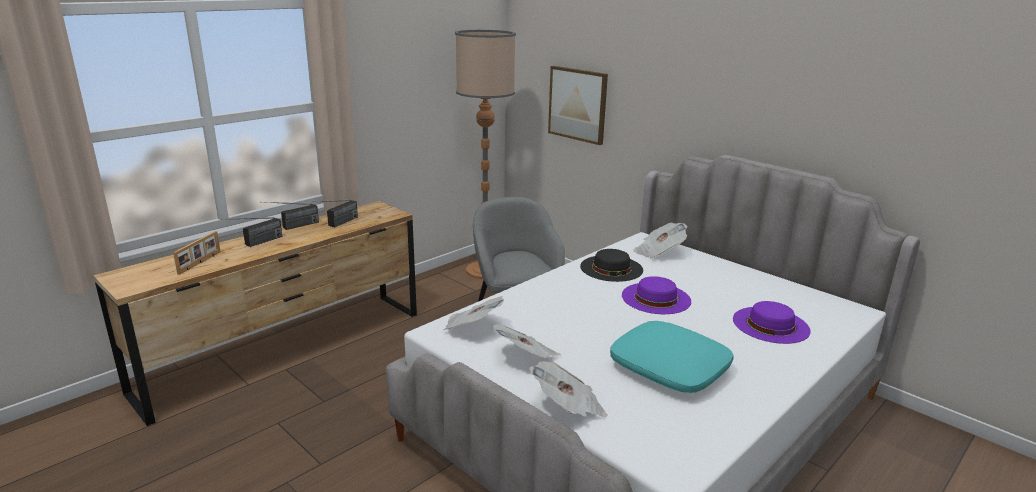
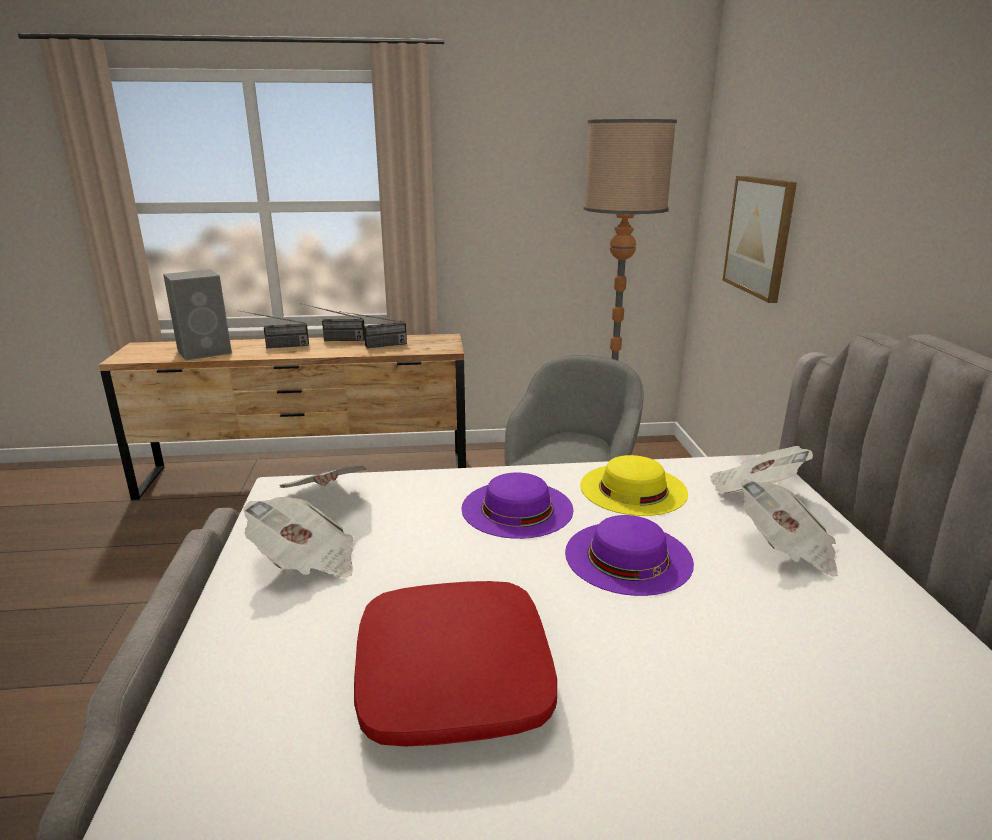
camera: 40 degrees right, 0 degrees up
(200, 263) = (206, 351): picture frame -> grey speaker
(568, 407) = (220, 656): newspaper -> newspaper (786, 550)
(611, 268) = (633, 489): black hat -> yellow hat
(670, 367) = (455, 677): turquoise pillow -> red pillow
(770, 324) = (779, 699): purple hat -> purple hat (517, 508)

